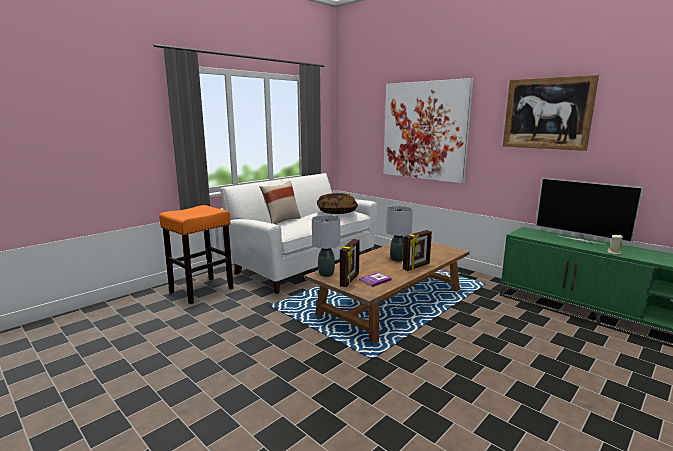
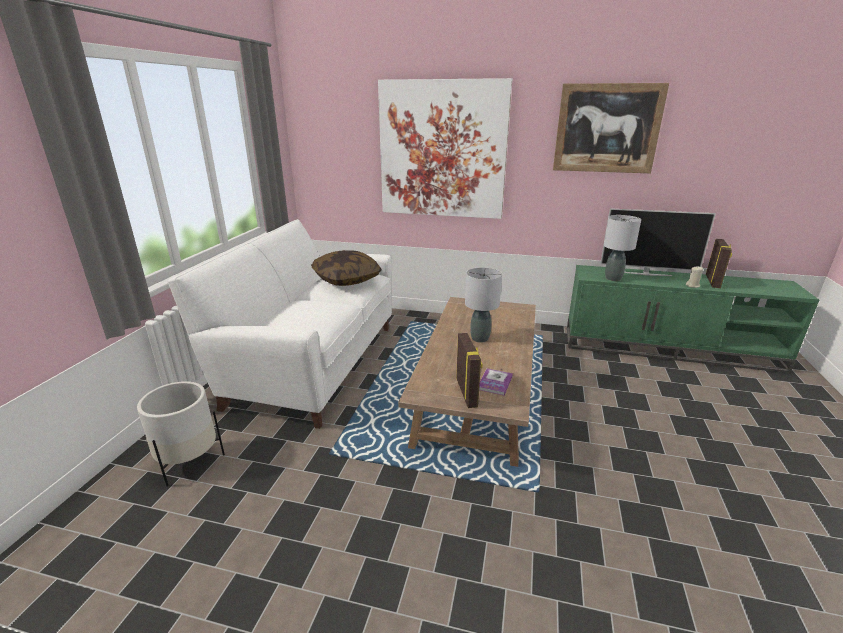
camera: 30 degrees left, 10 degrees up
(202, 290) = (189, 462): orange stool -> white planter
(281, 221) = (289, 315): beige pillow -> none
(326, 274) = (425, 391): grey table lamp -> grey table lamp (612, 278)
(416, 267) = (513, 345): picture frame -> picture frame (713, 282)

